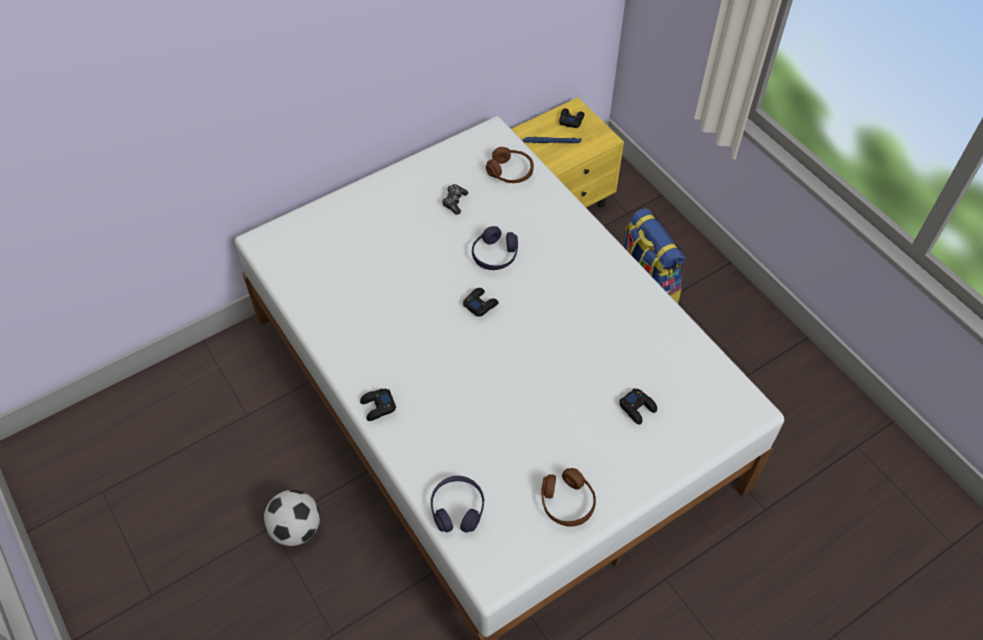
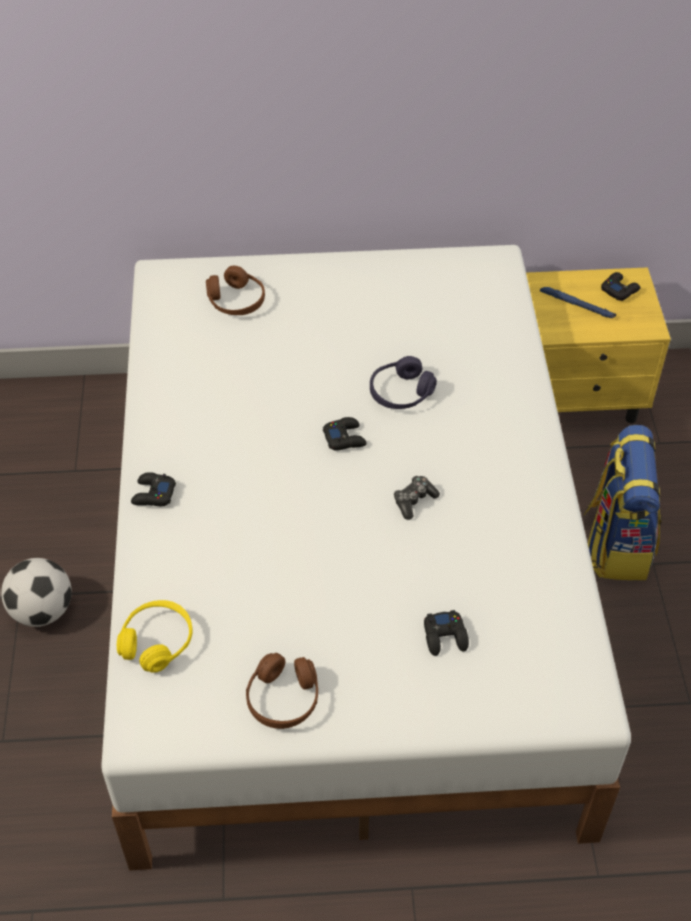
camera: 30 degrees right, 5 degrees down
(454, 202) = (397, 317): game controller -> game controller (414, 501)
(457, 508) = (157, 642): purple headphones -> yellow headphones
(510, 172) = (486, 311): brown headphones -> brown headphones (236, 301)

